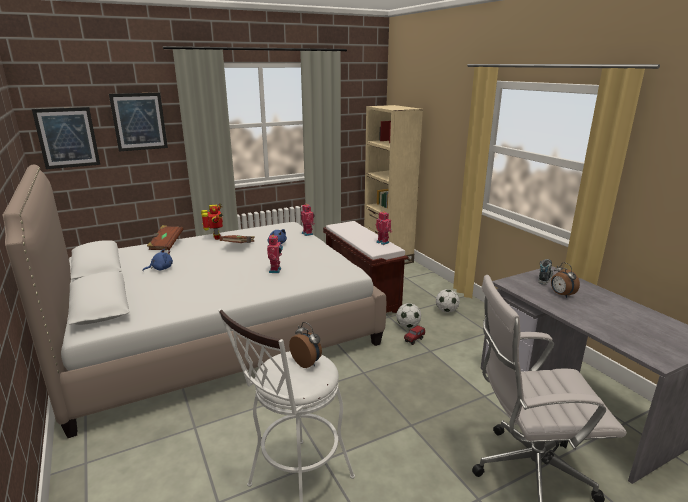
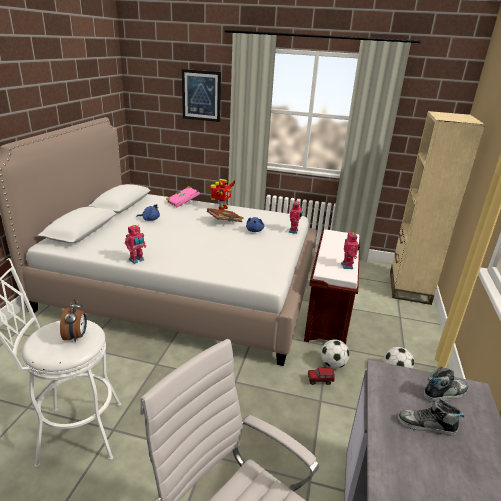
camera: 40 degrees right, 5 degrees up
(67, 137) = (150, 101): picture -> none
(166, 244) = (182, 202): brown book -> pink book
(276, 270) = (212, 253): toy robot -> toy robot (137, 260)
(561, 295) = (426, 425): alarm clock -> shoe

